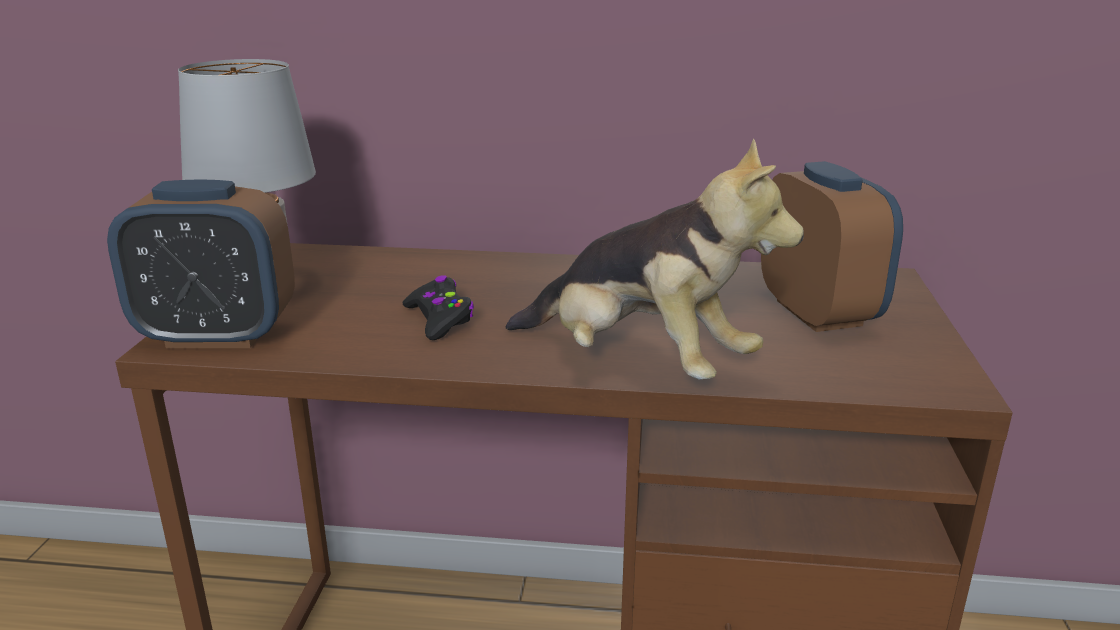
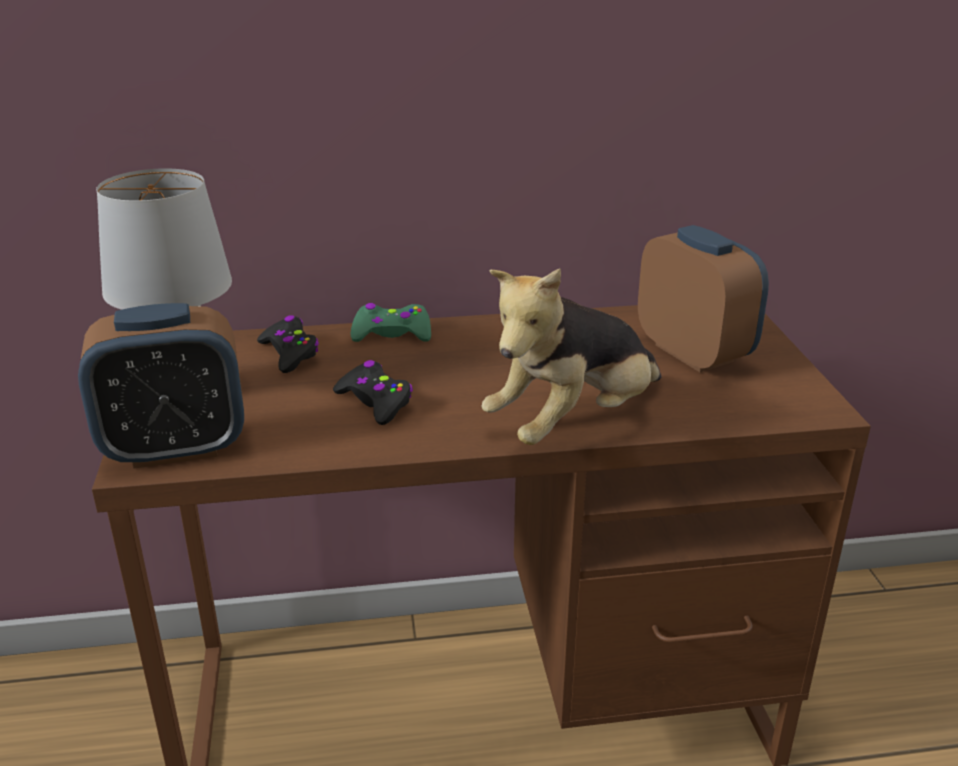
camera: 15 degrees left, 5 degrees up
(386, 269) = (290, 353): none -> black game controller
(497, 262) = (392, 333): none -> green game controller
(639, 364) = (574, 423): plush toy -> plush toy turned 120 degrees clockwise

